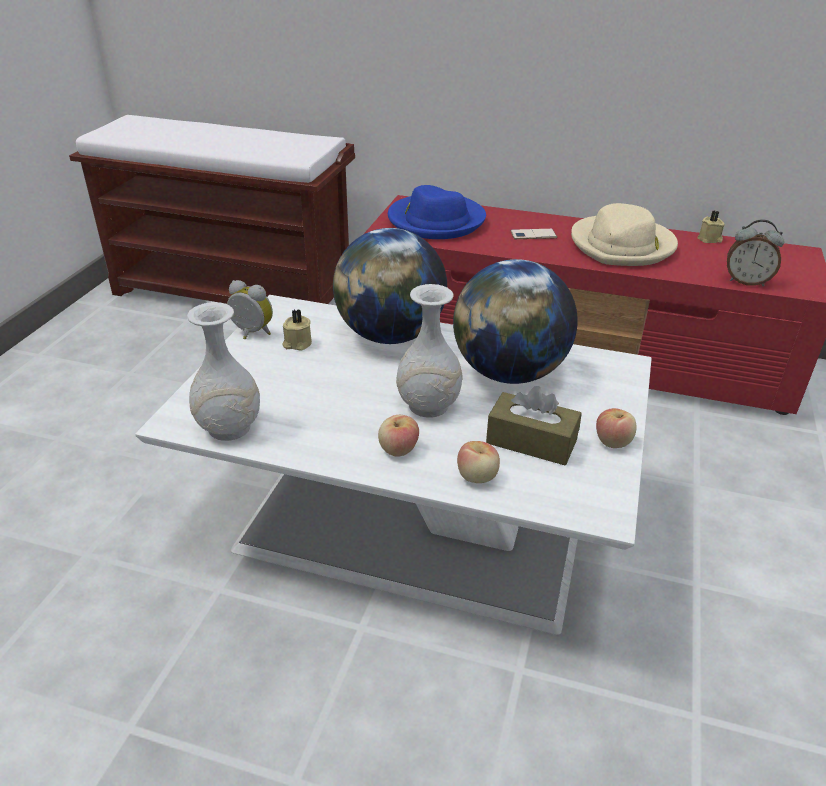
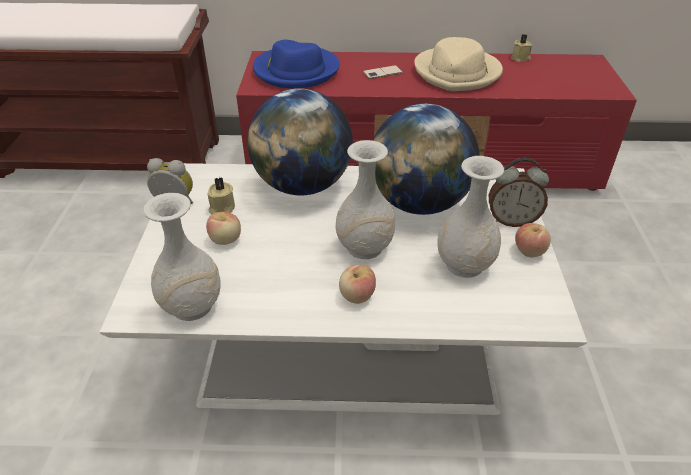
camera: 15 degrees left, 5 degrees up
(477, 477) = (435, 308): apple -> apple (226, 240)
(531, 442) = (465, 264): brown tissue box -> white vase
(746, 281) = (564, 91): alarm clock -> alarm clock (512, 220)

